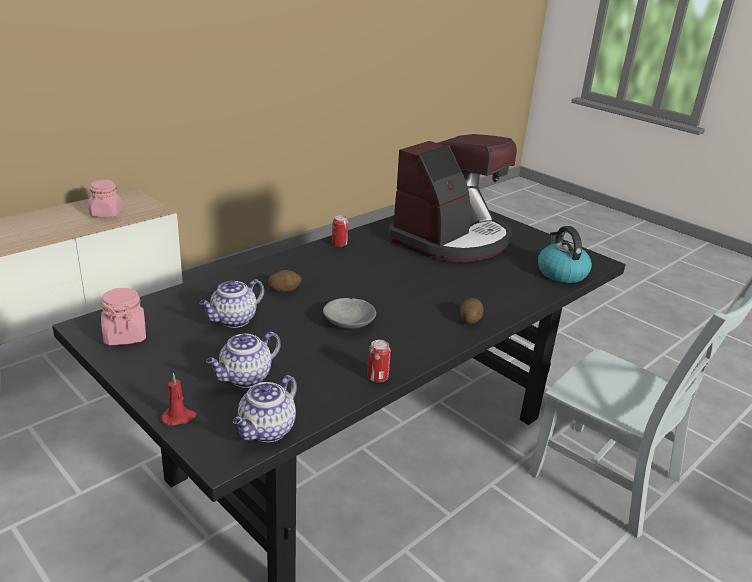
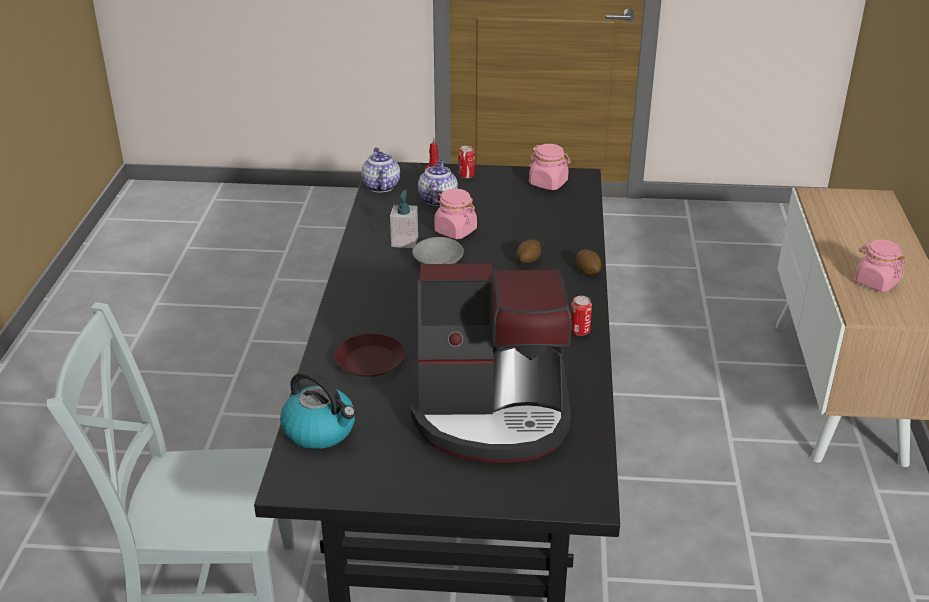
camera: 140 degrees right, 5 degrees up
(233, 320) = (512, 222): teapot -> none
(290, 338) = (455, 231): none -> pink jar
(346, 352) = (404, 241): none -> soap dispenser
(377, 377) = (362, 237): can -> can (466, 175)
(452, 239) = (492, 412): coffee machine -> coffee machine turned 90 degrees counterclockwise
(470, 319) = (352, 315): potato -> potato (588, 271)
(492, 288) = (370, 362): none -> brown plate

